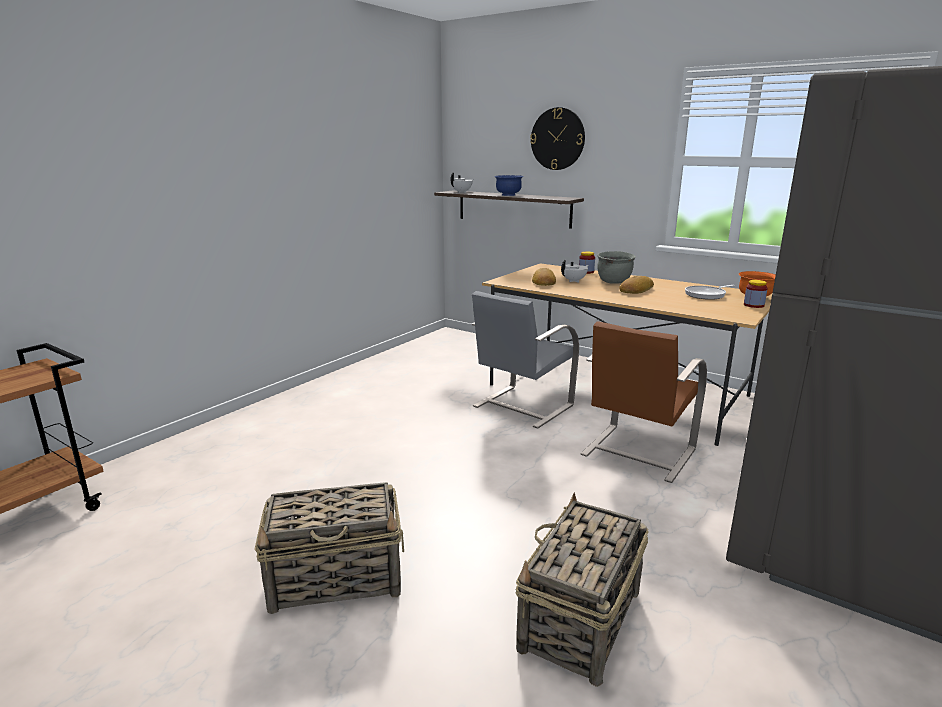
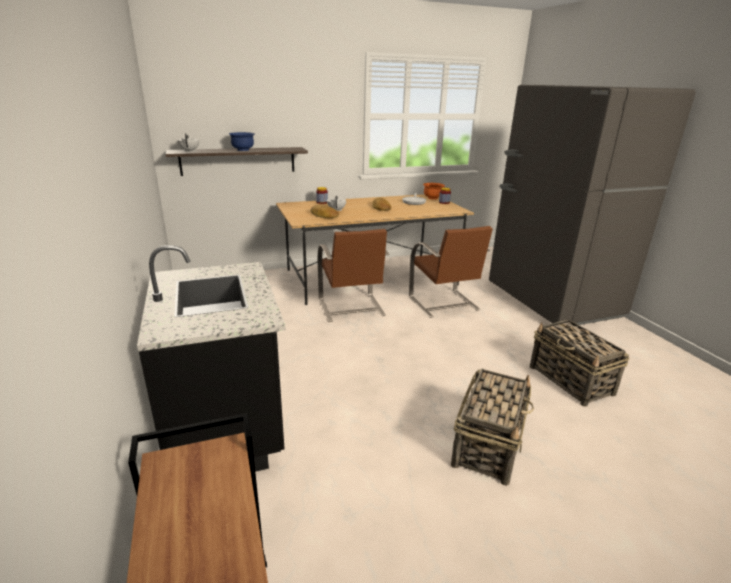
camera: 55 degrees left, 5 degrees up
(253, 430) = (227, 425): none -> black counter
(521, 406) = (351, 308): grey chair -> brown chair
(557, 139) = (274, 100): wall clock -> none
(614, 282) = (356, 205): grey cooking pot -> none

